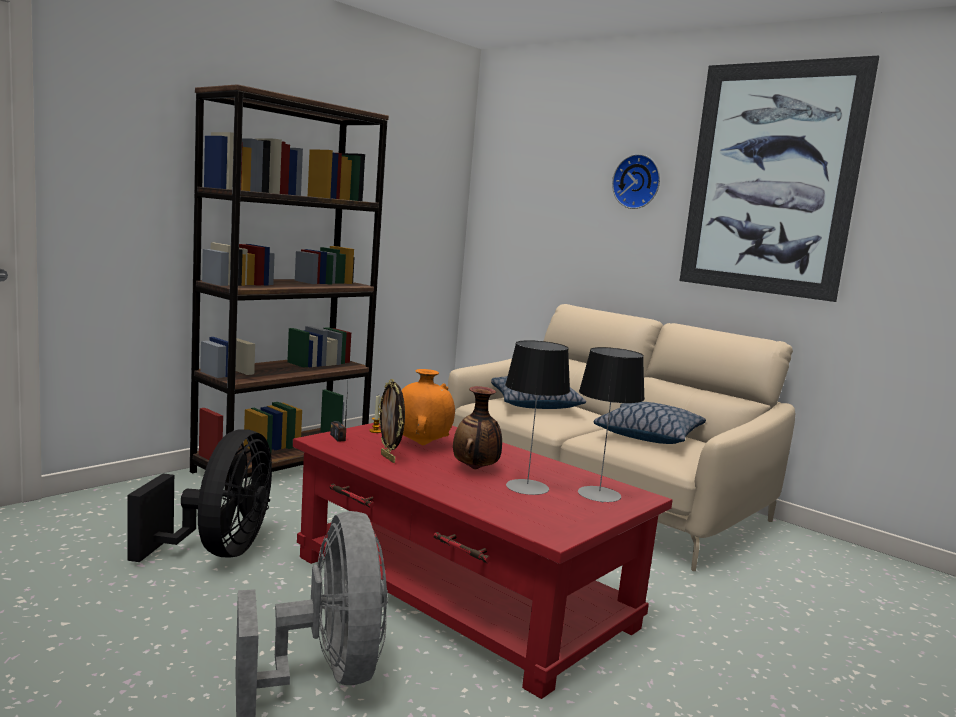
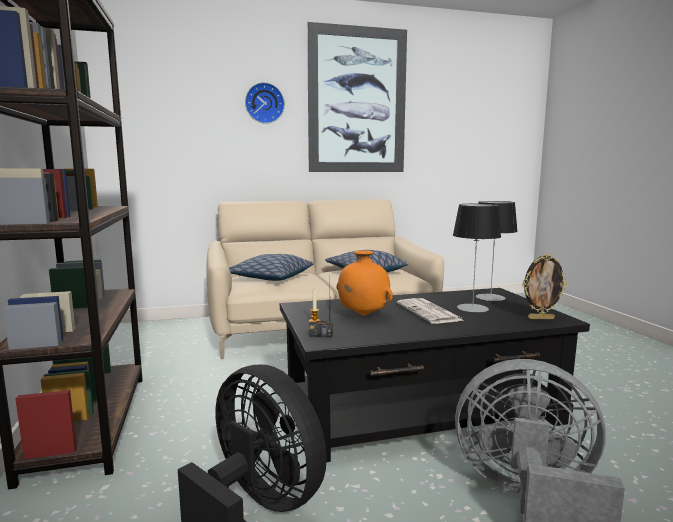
camera: 55 degrees left, 0 degrees up
(389, 458) = (390, 329): picture frame -> picture frame (541, 318)
(461, 591) = (421, 409): red coffee table -> black coffee table
(476, 469) = (430, 312): vase -> newspaper

